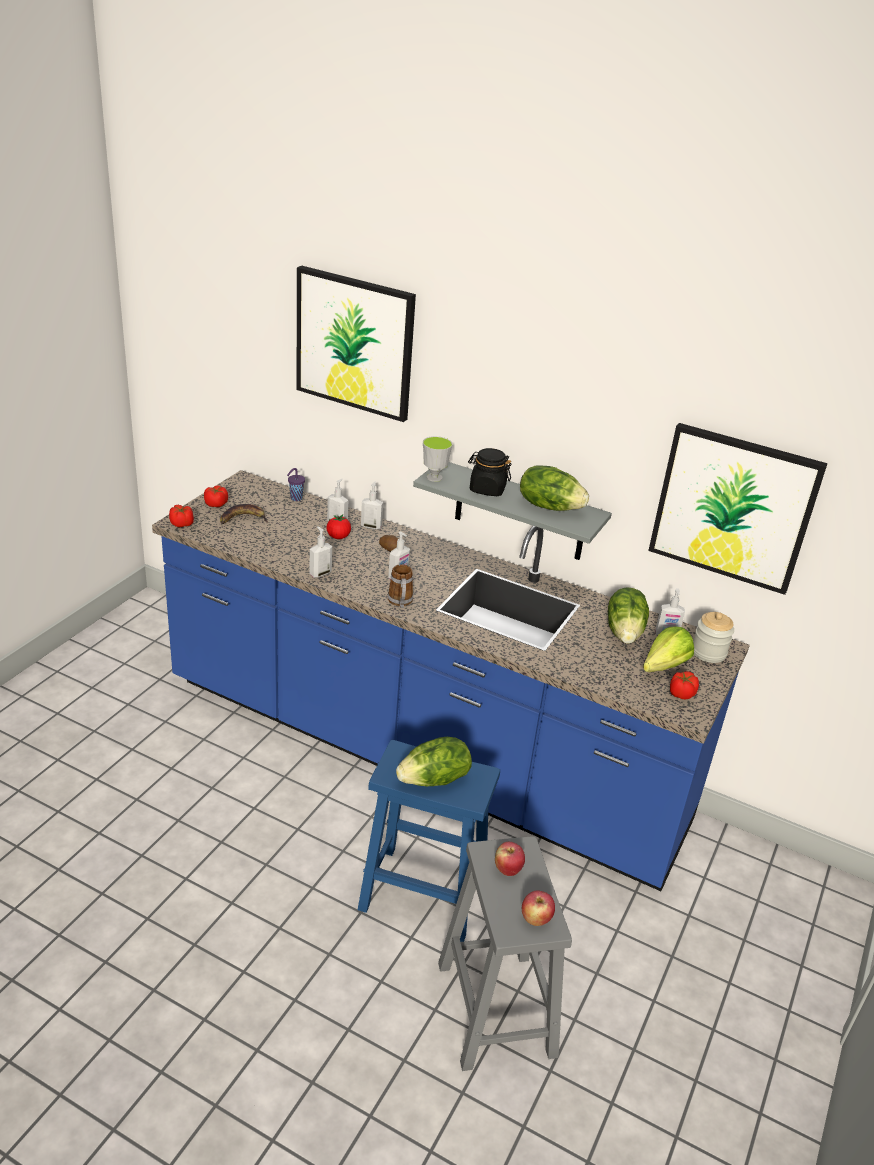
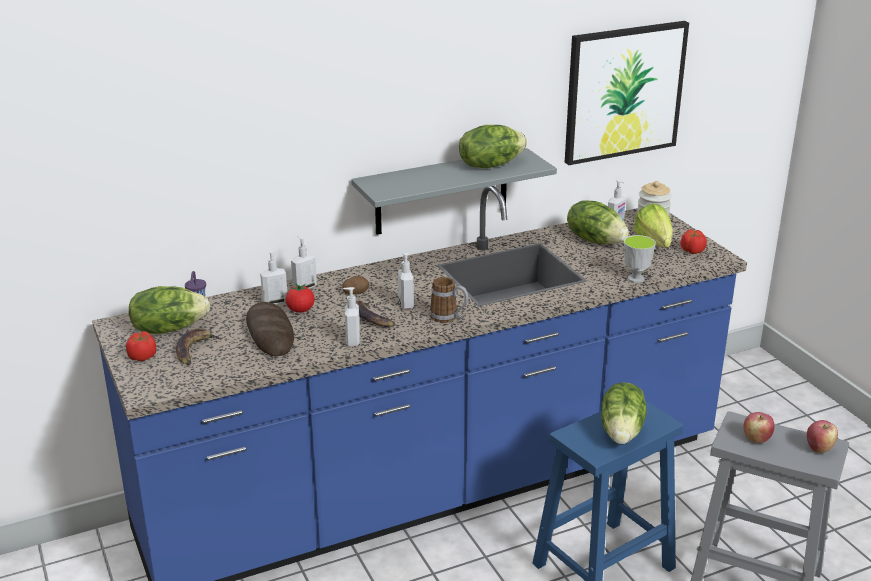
camera: 50 degrees left, 5 degrees down
(182, 524) = (153, 390): tomato -> none
(259, 499) = (168, 328): none -> lettuce
(293, 538) = (270, 334): none -> bread
(355, 343) = (228, 92): picture -> none
(361, 569) = (371, 318): none -> banana
(434, 478) = (382, 191): cup -> cup (636, 278)
(487, 489) = (431, 177): black jar -> none

